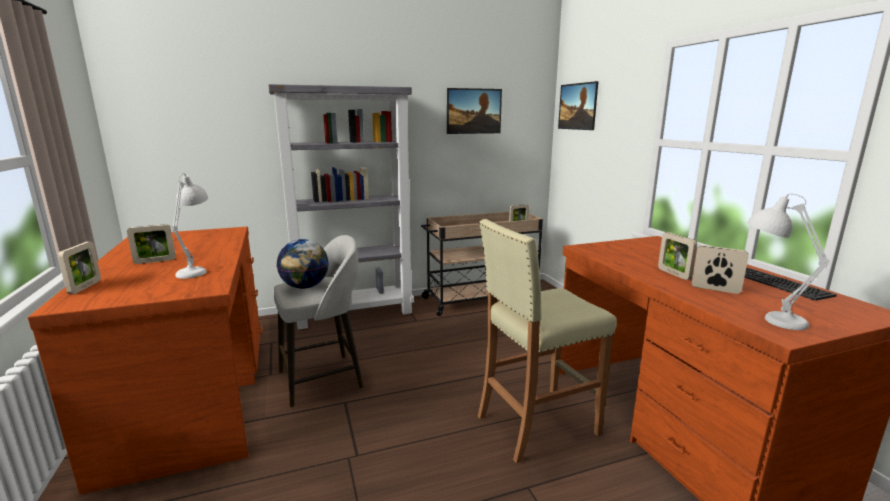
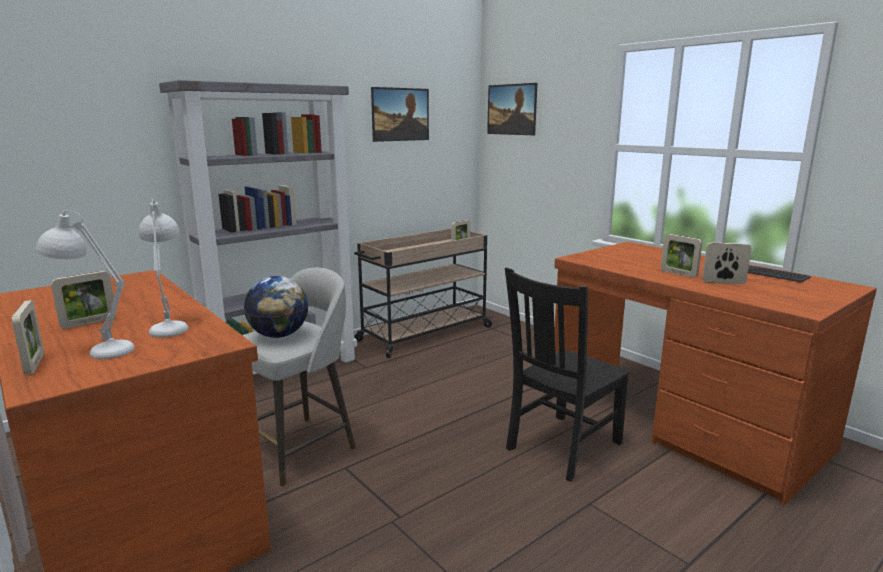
camera: 20 degrees left, 0 degrees up
(536, 425) = (561, 447): beige stool -> black chair
(767, 319) = (783, 300): white table lamp -> white table lamp (97, 350)

